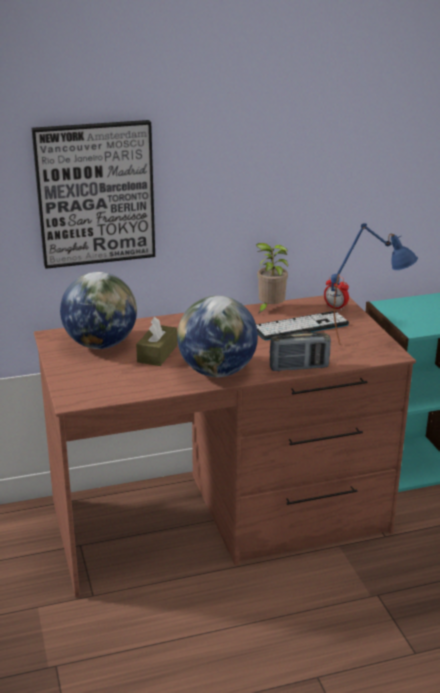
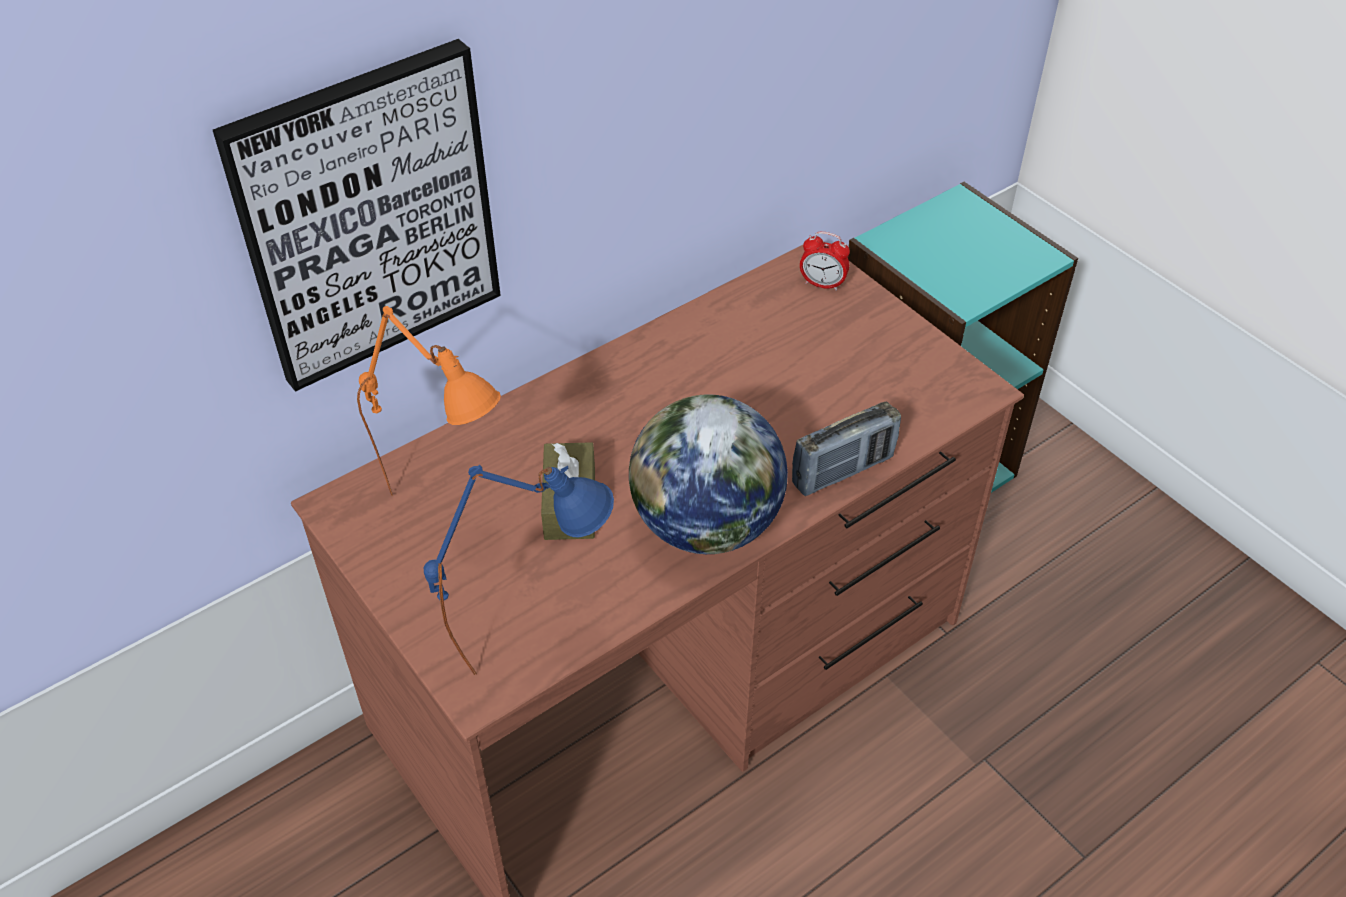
camera: 20 degrees left, 20 degrees up
(101, 344) = (447, 506): globe -> orange table lamp
(269, 309) = (710, 319): potted plant -> none
(300, 326) = (789, 354): keyboard -> none
(367, 342) = (922, 366): blue table lamp -> blue table lamp (532, 643)

